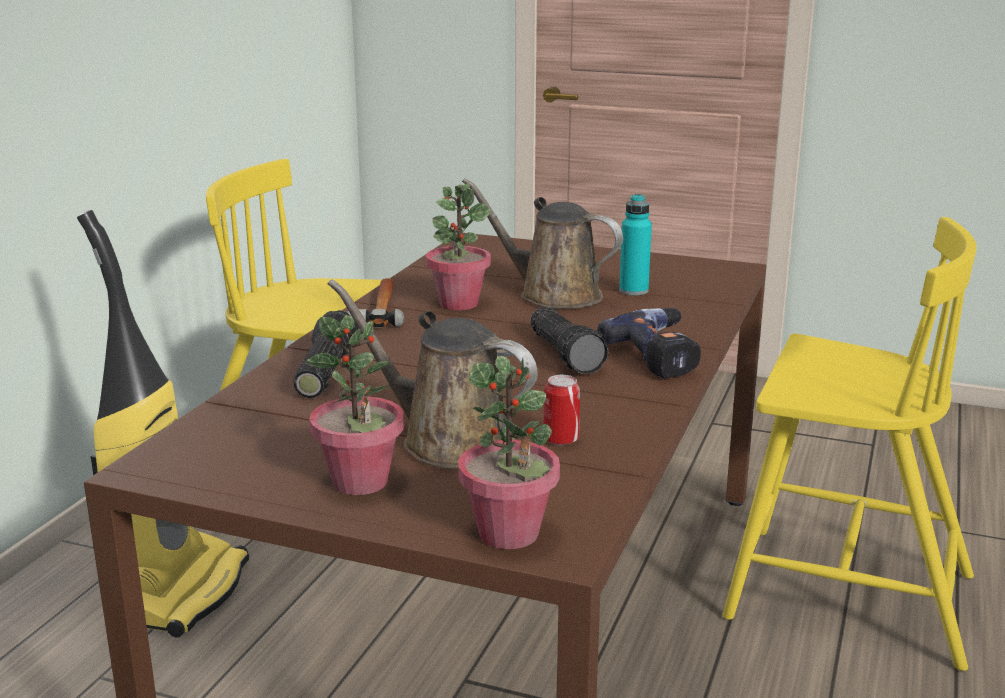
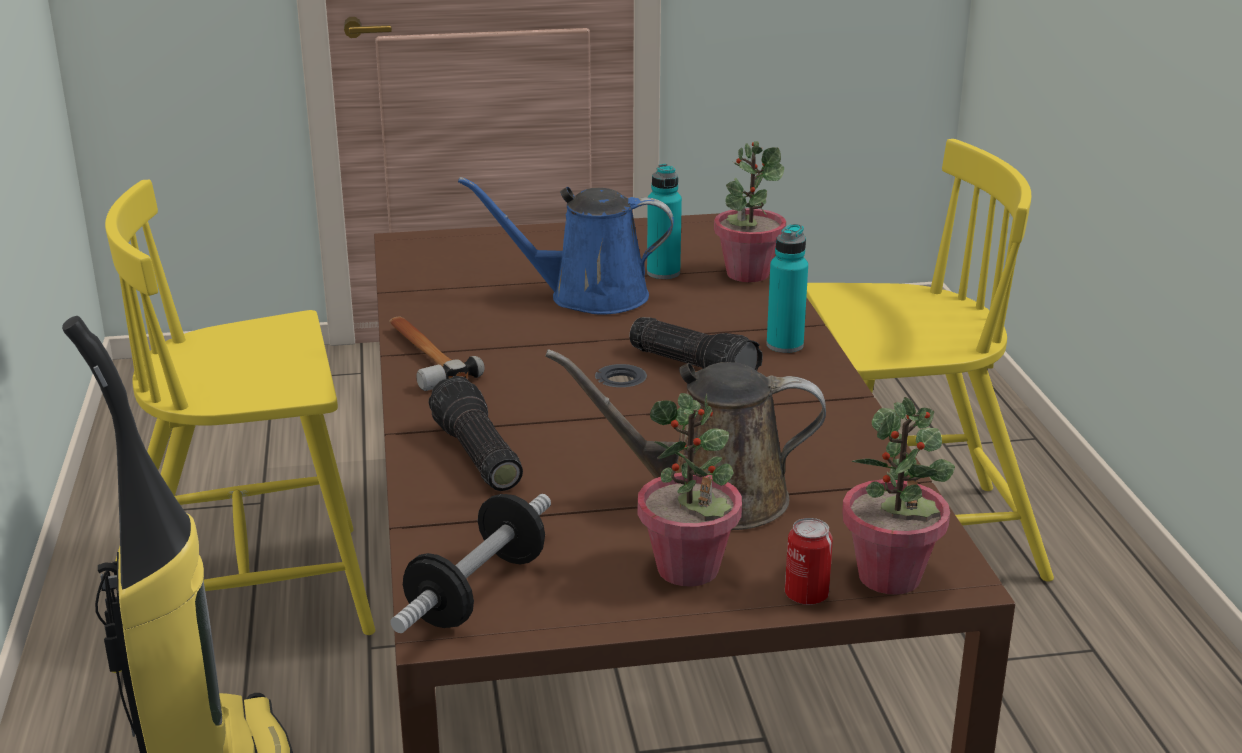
camera: 30 degrees left, 5 degrees up
(197, 453) = (477, 591): none -> dumbbell
(458, 303) = (504, 331): potted plant -> potted plant (747, 274)
(552, 294) = (588, 296): brown watering can -> blue watering can
(561, 439) = (810, 465): can -> can (806, 595)
(662, 355) = (784, 345): power drill -> turquoise bottle

